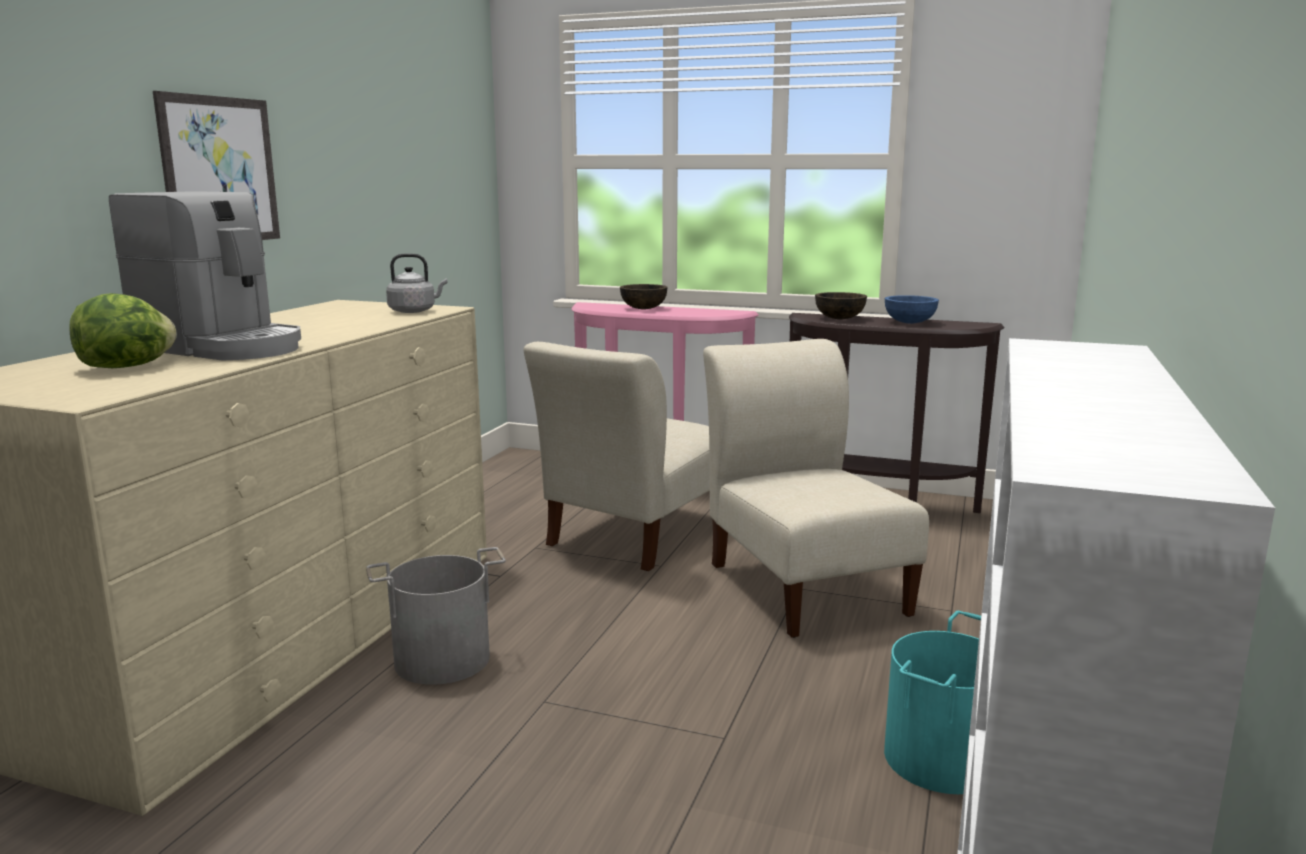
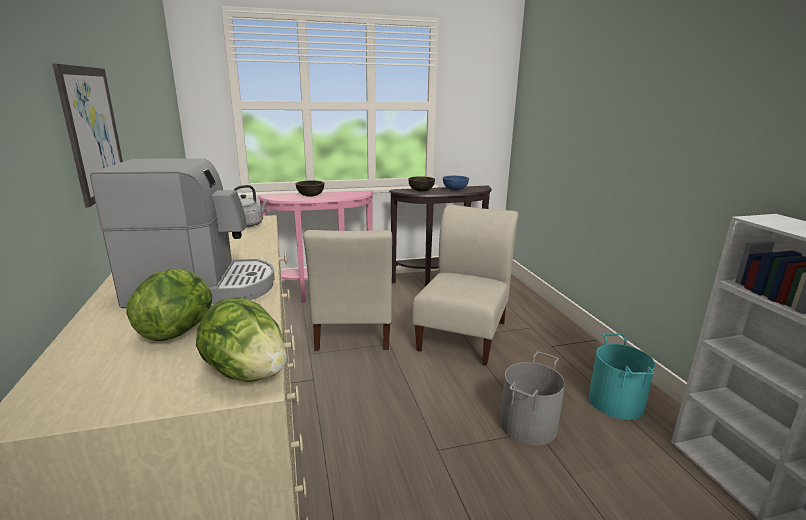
camera: 35 degrees left, 5 degrees up
(96, 395) = (247, 373): none -> lettuce
(442, 660) = (352, 449): grey bucket -> grey bucket (529, 425)
(804, 585) = (464, 333): beige chair -> beige chair turned 75 degrees clockwise

